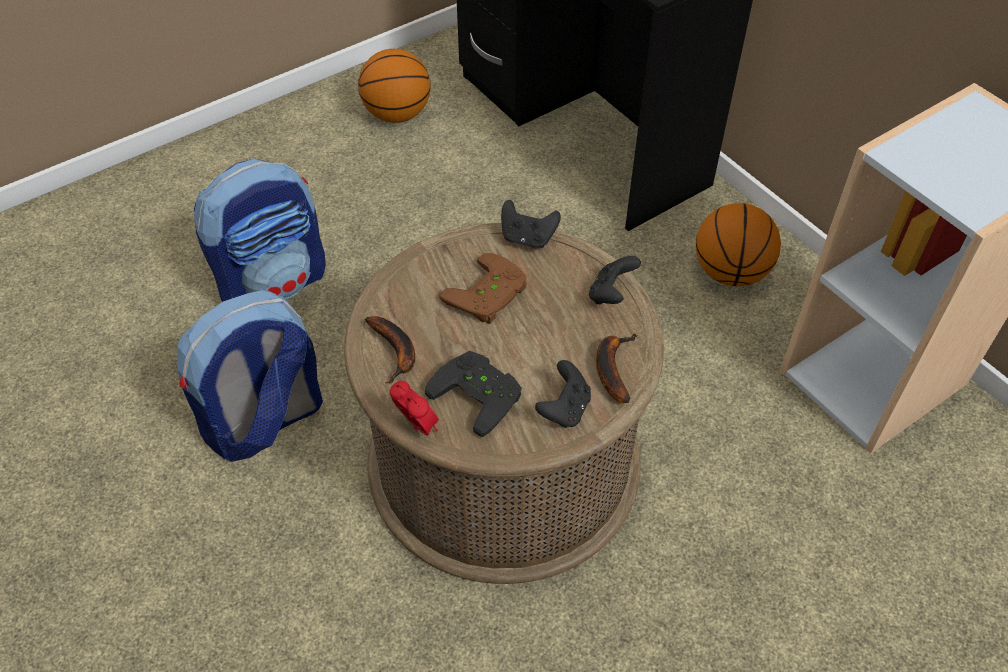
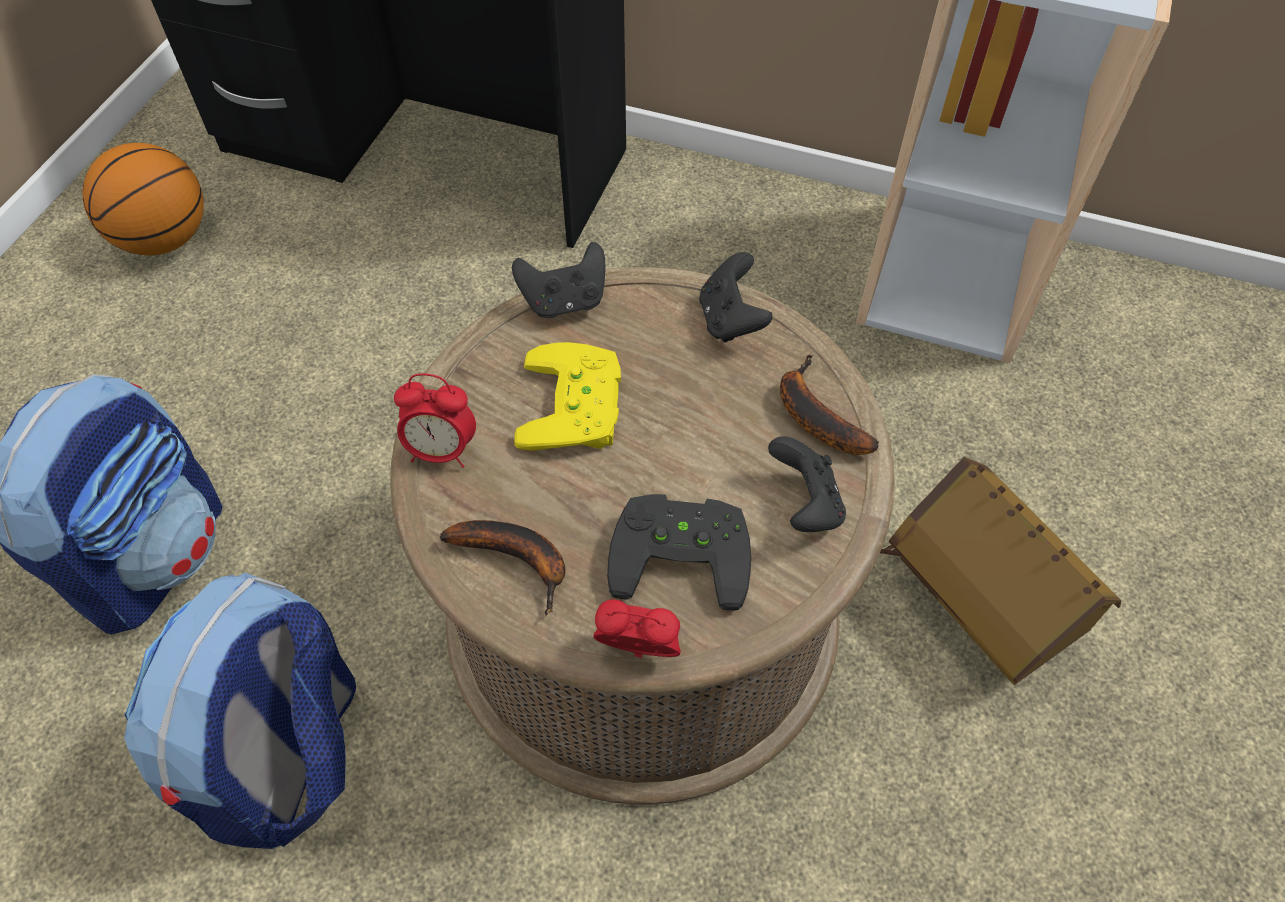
camera: 35 degrees left, 5 degrees up
(402, 280) = (441, 451): none -> alarm clock
(489, 296) = (579, 406): brown game controller -> yellow game controller
(713, 583) = (978, 606): none -> toy house
(731, 272) = (721, 239): basketball -> none

